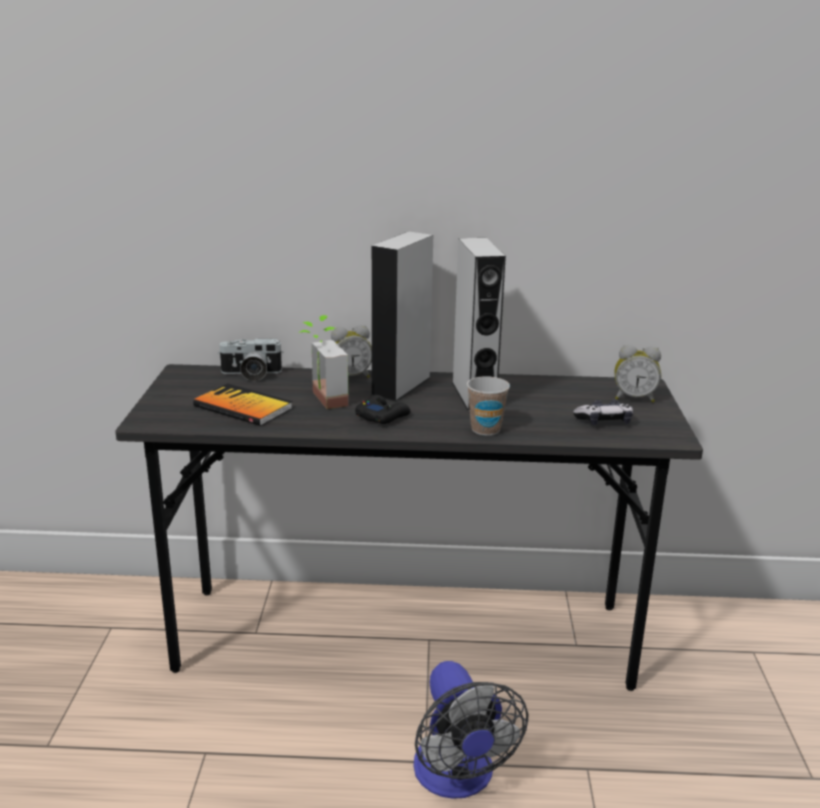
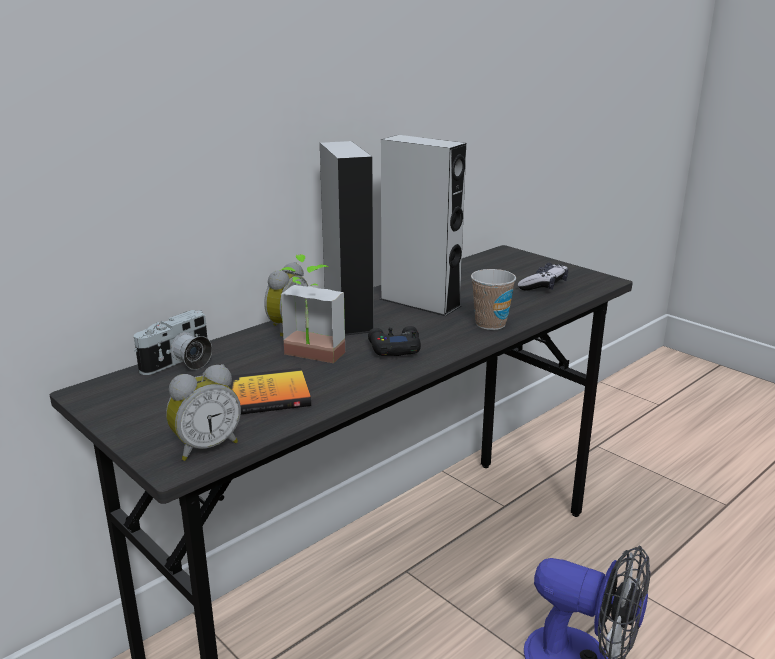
camera: 45 degrees left, 0 degrees up
(634, 398) = (521, 263): alarm clock -> alarm clock (206, 447)

